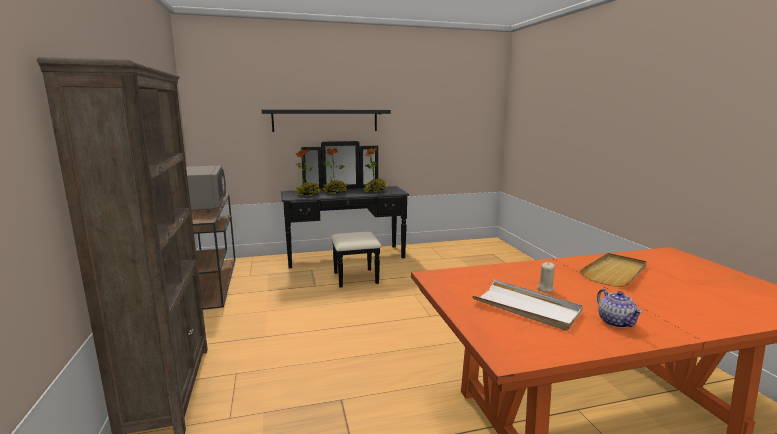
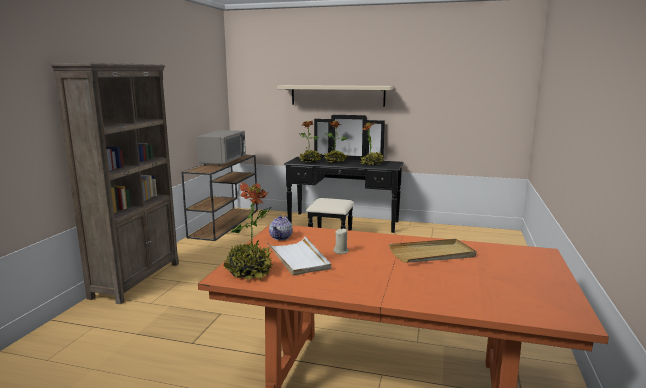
camera: 30 degrees right, 0 degrees up
(325, 120) = (337, 95): black shelf -> beige shelf
(519, 341) = (249, 272): none -> potted plant
(615, 322) = (341, 280): teapot -> teapot (281, 237)

